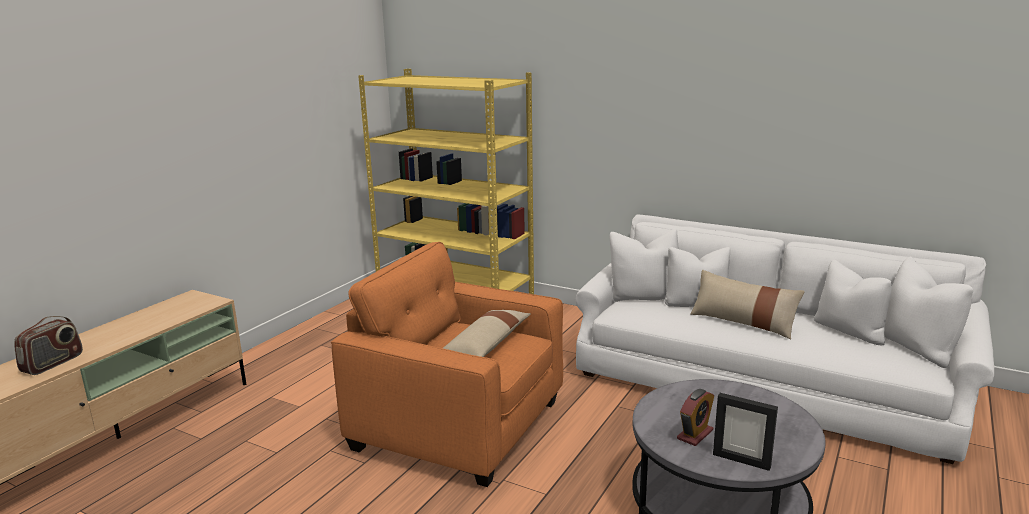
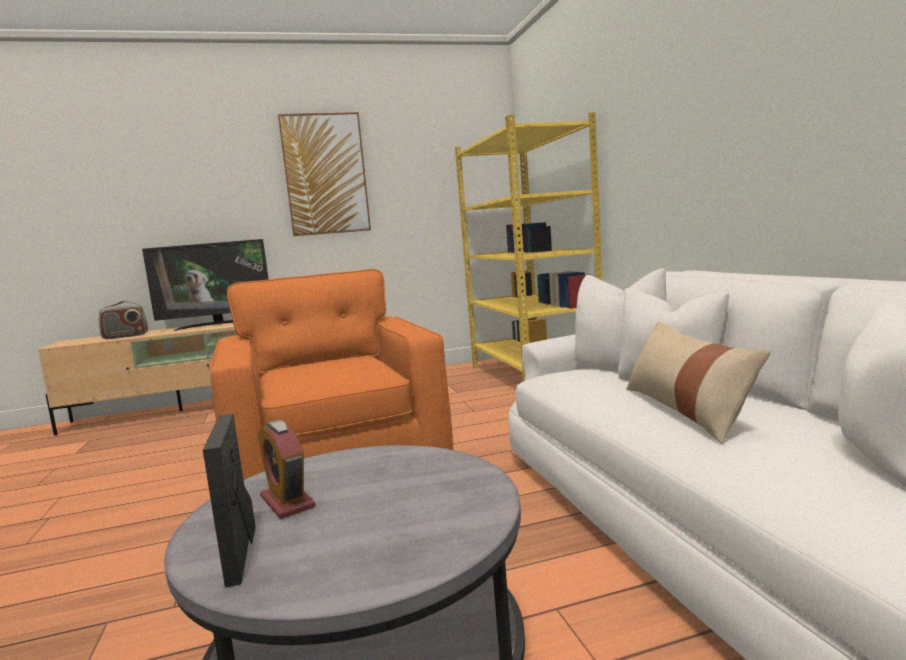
camera: 45 degrees right, 10 degrees down
(149, 317) = (217, 324): none -> television
(229, 109) = (325, 174): none -> picture
(484, 346) = (329, 370): beige pillow -> none
(695, 434) = (287, 502): alarm clock -> alarm clock turned 60 degrees clockwise

